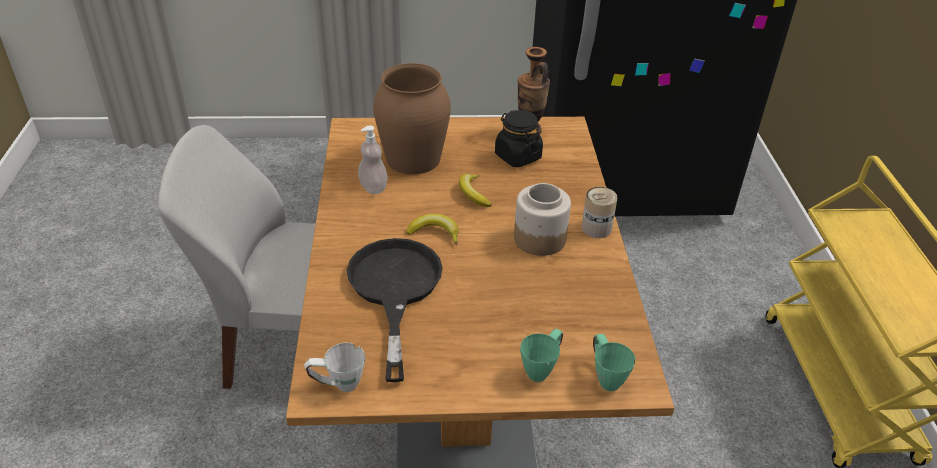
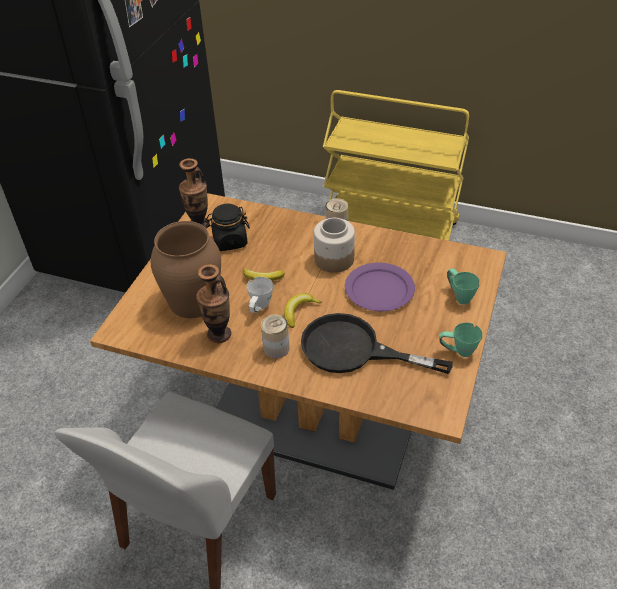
camera: 65 degrees left, 5 degrees up
(337, 385) = (439, 402): white mug -> white mug (259, 308)
(371, 230) = (276, 348): none -> can
(373, 187) = (219, 334): soap dispenser -> vase
(509, 289) = (380, 289): none -> purple plate
(605, 376) = (474, 270): green mug -> green mug (457, 351)

